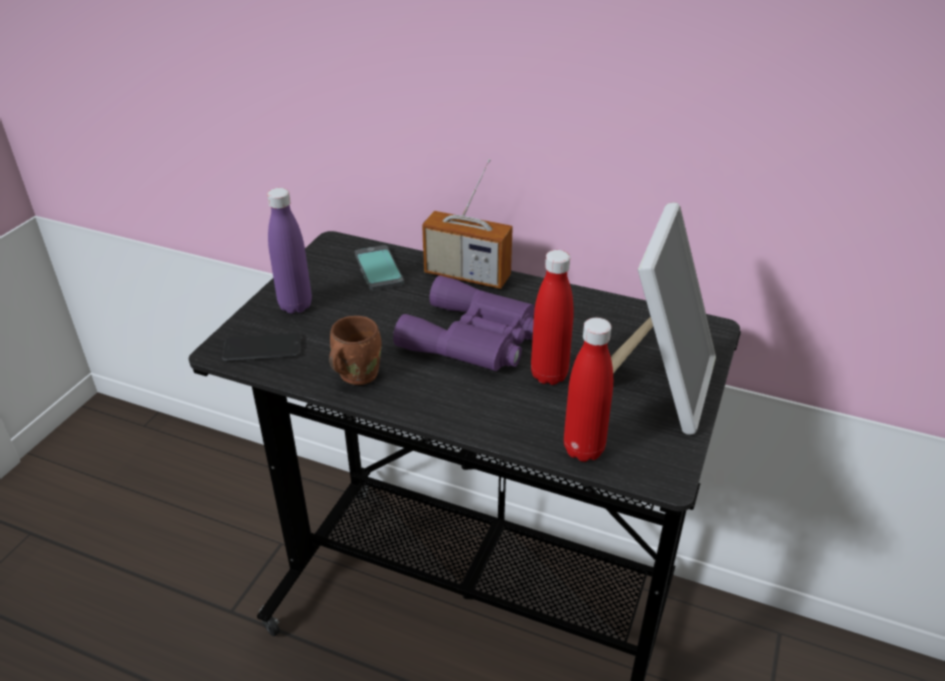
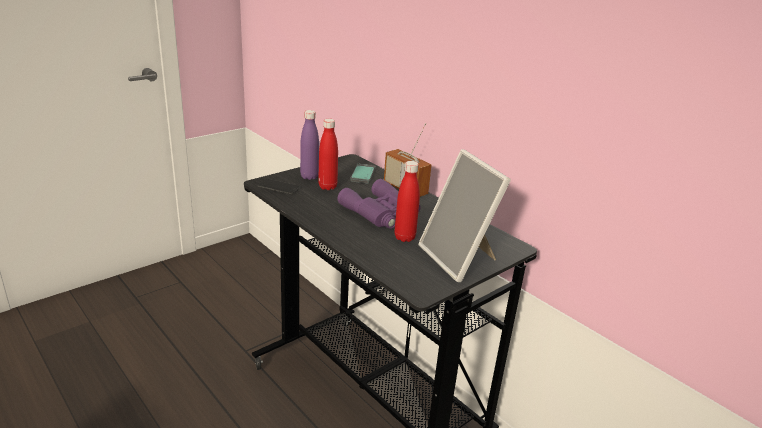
camera: 25 degrees right, 10 degrees down
(355, 374) = (310, 208): brown mug -> none
(583, 449) = (390, 269): red bottle -> red bottle (327, 187)
(659, 384) = (459, 259): picture frame -> picture frame turned 105 degrees clockwise

